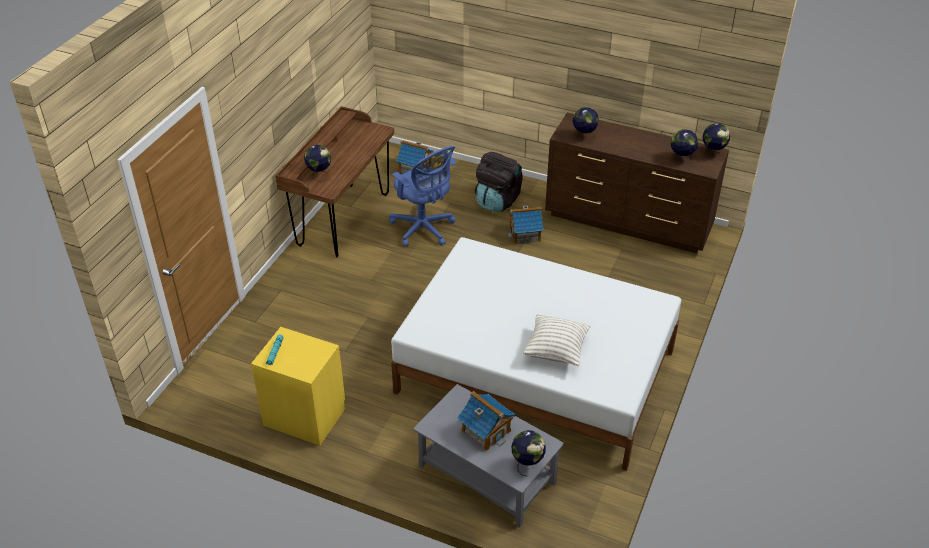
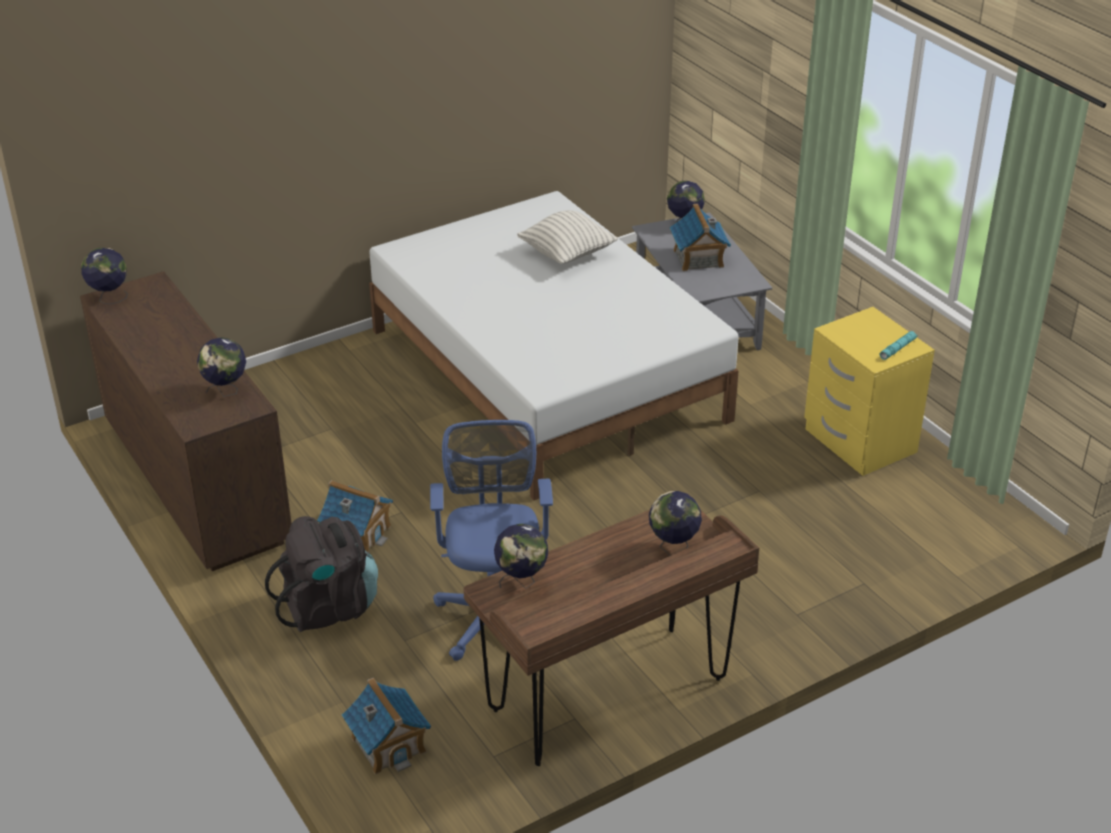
camera: 145 degrees left, 5 degrees down
(681, 160) = (160, 308): globe -> globe (521, 582)

